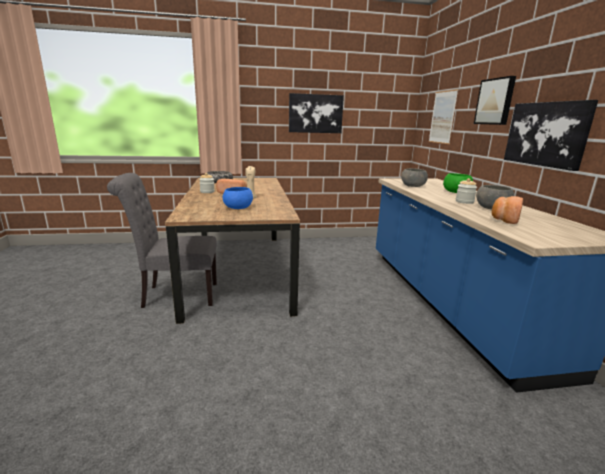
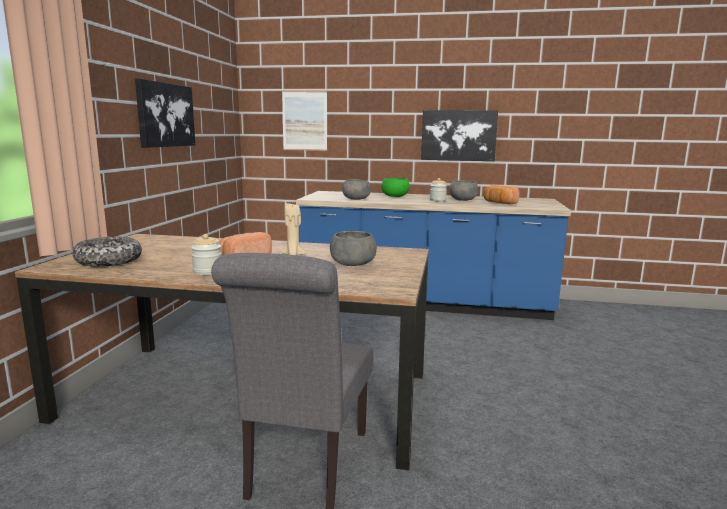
camera: 70 degrees left, 5 degrees down
(238, 208) = (352, 264): blue bowl -> grey bowl
(495, 101) = (391, 107): picture -> none

